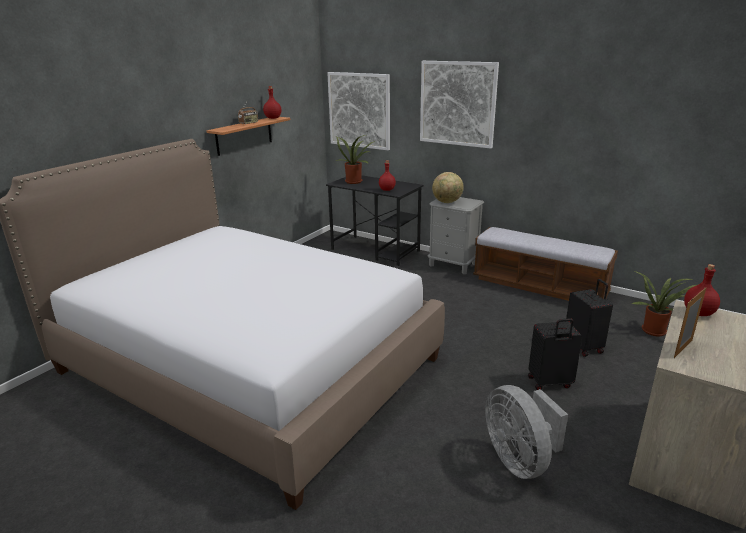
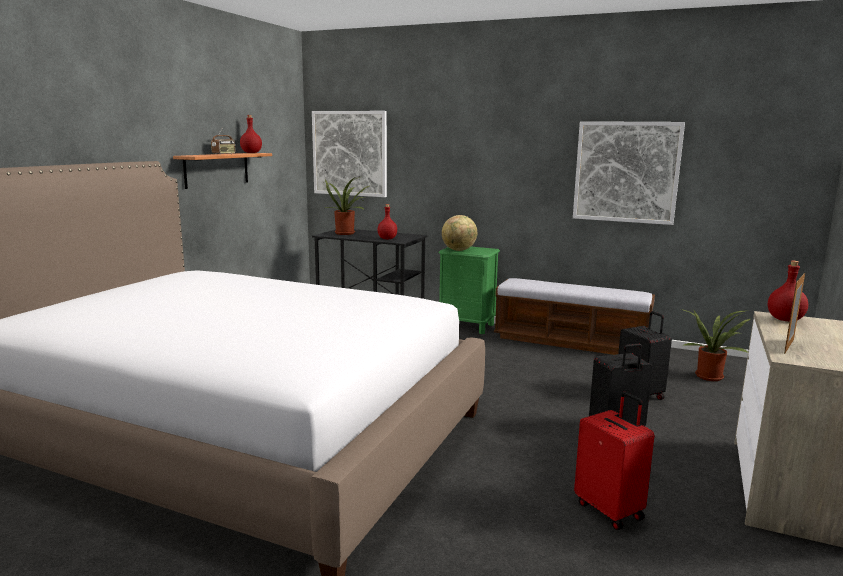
camera: 10 degrees left, 10 degrees down
(453, 265) = (467, 326): grey nightstand -> green nightstand
(457, 103) = (466, 140): picture -> picture (626, 172)
(520, 460) = (610, 510): grey fan -> red suitcase

